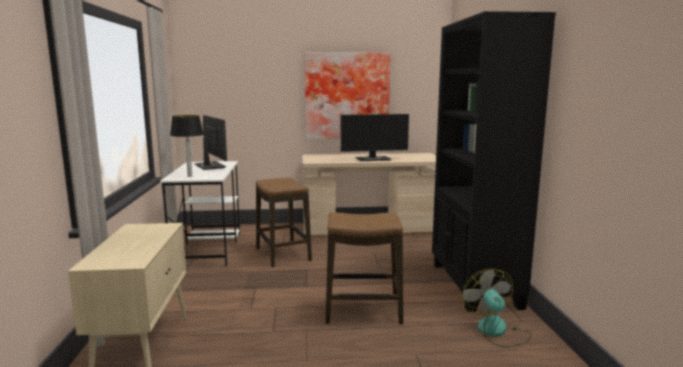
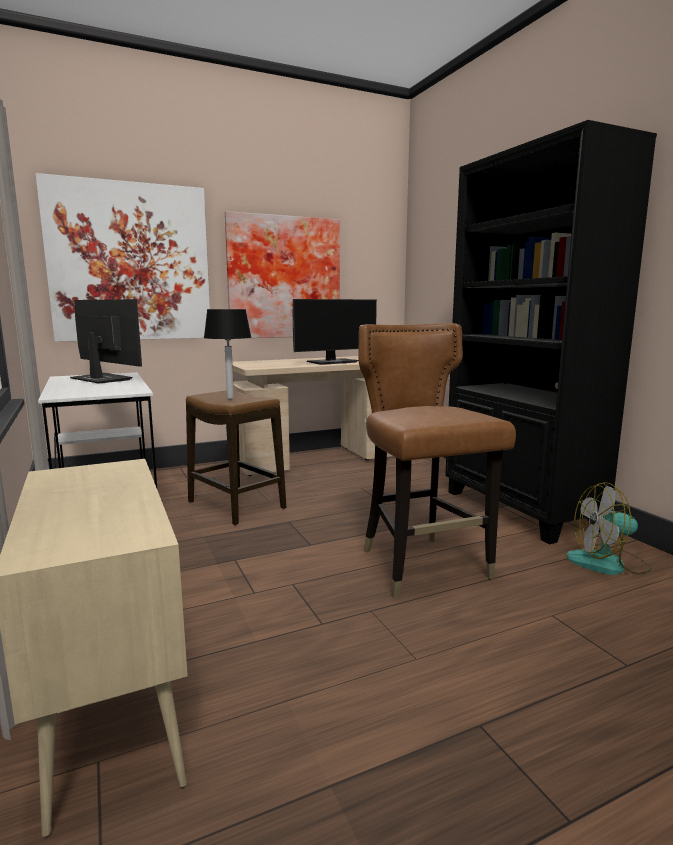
camera: 20 degrees left, 0 degrees up
(190, 176) = (86, 391): table lamp -> table lamp (230, 398)
(242, 88) = (130, 263): none -> picture
(363, 311) = (423, 566): stool -> brown chair
(497, 332) = (608, 563): fan -> fan turned 60 degrees counterclockwise

